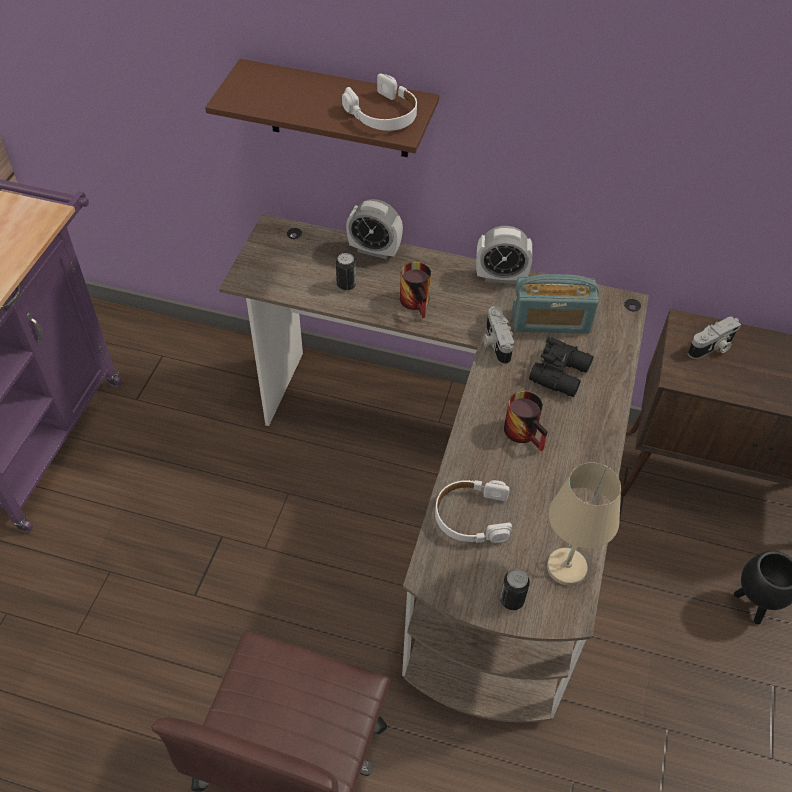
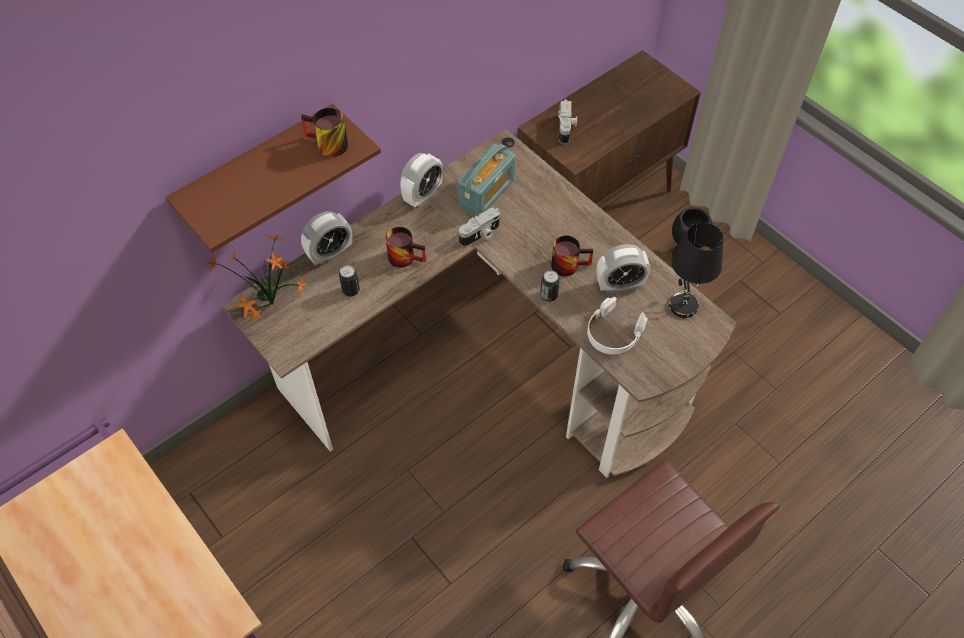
camera: 55 degrees left, 5 degrees up
(284, 243) = (270, 306): none -> potted plant
(383, 114) = (326, 146): white headphones -> mug
(495, 343) = (481, 235): camera -> camera turned 60 degrees counterclockwise
(511, 600) = (687, 347): can -> can (549, 295)
(540, 491) = (619, 285): none -> alarm clock
(561, 373) = (535, 215): black binoculars -> none
(566, 566) = (682, 305): beige table lamp -> black table lamp

